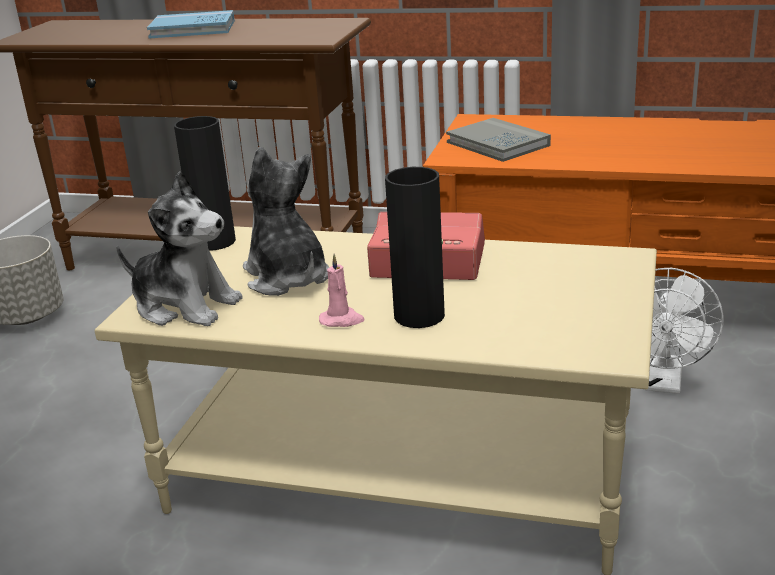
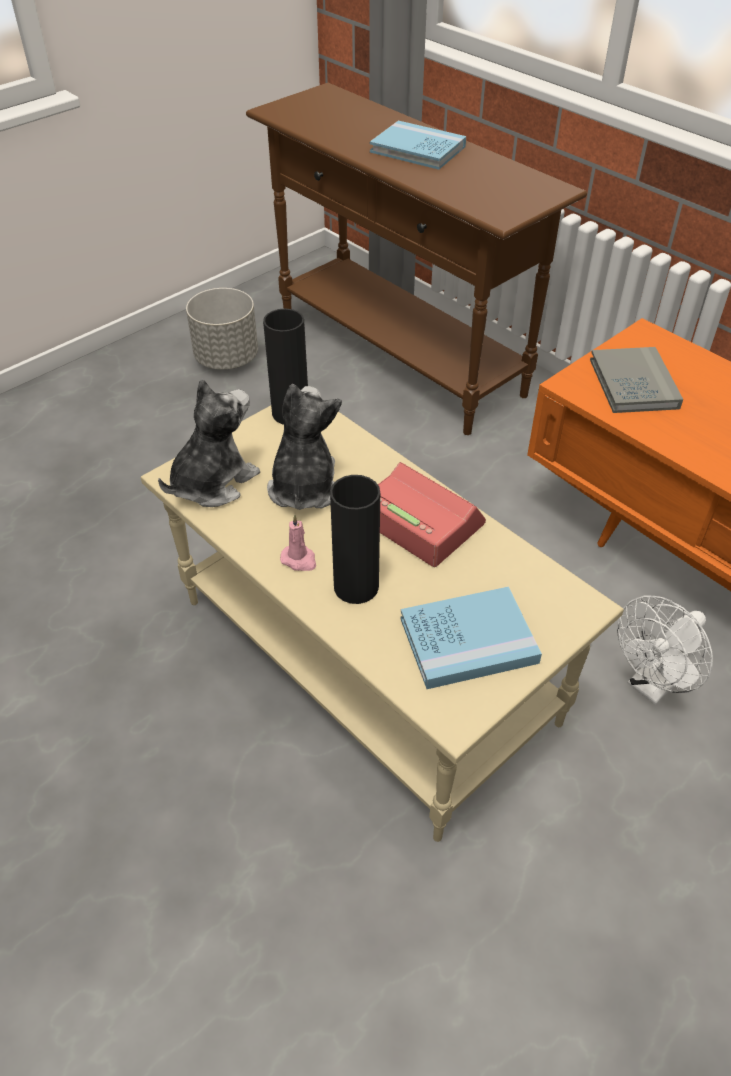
camera: 30 degrees right, 20 degrees up
(185, 305) = (212, 482): plush toy -> plush toy turned 105 degrees counterclockwise
(562, 308) = (468, 640): none -> blue book

